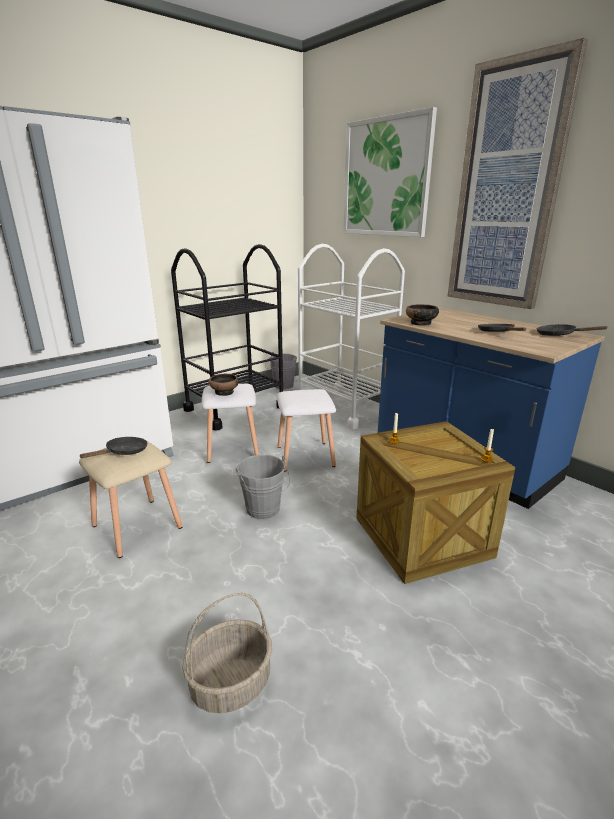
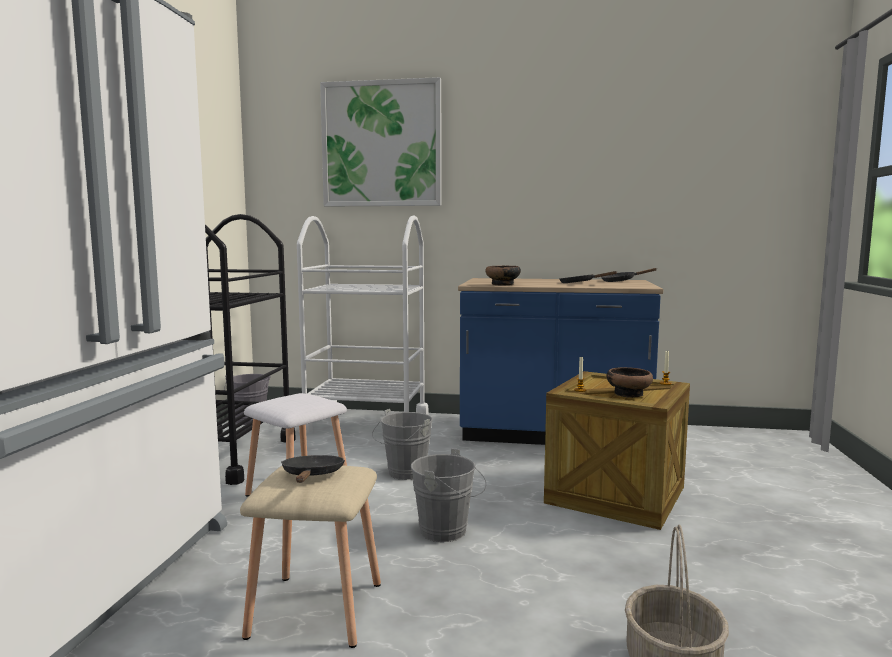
camera: 40 degrees left, 15 degrees down
(224, 392) = (298, 403): bowl -> bowl (629, 394)
(306, 456) = (403, 474): white stool -> grey bucket
(507, 189) = (530, 157): picture -> none

